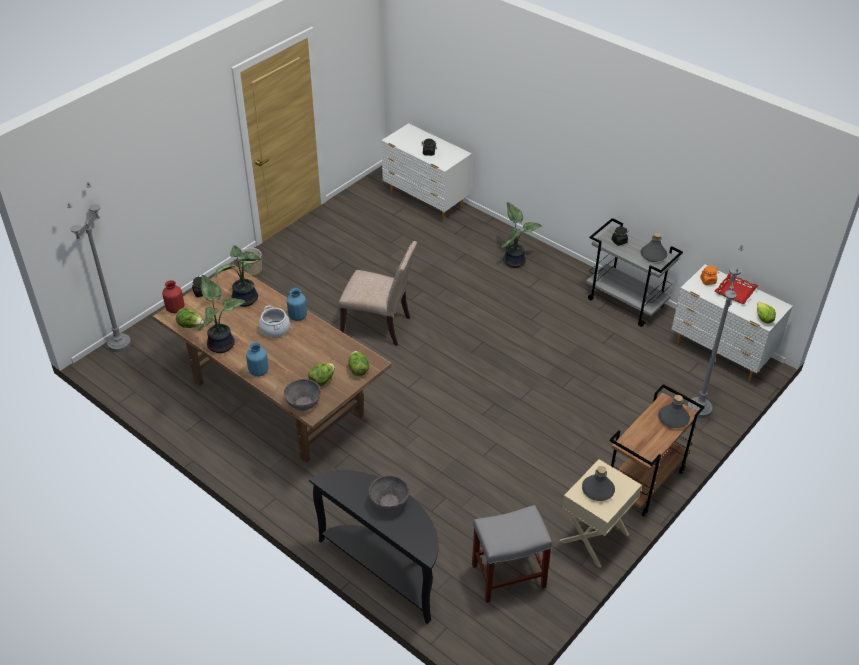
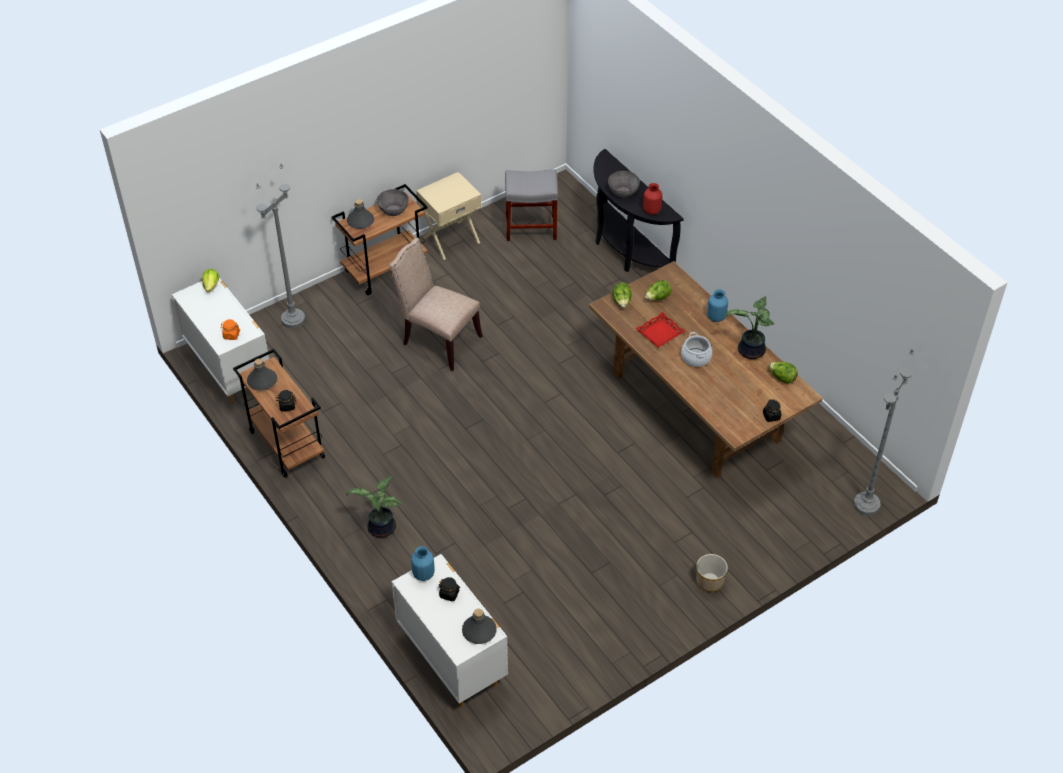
camera: 165 degrees left, 5 degrees up
(175, 309) = (798, 401): red vase -> red vase (651, 211)
(245, 300) = (724, 397): potted plant -> none
(298, 316) = (670, 367): blue vase -> blue vase (423, 574)
(303, 403) = (678, 281): grey bowl -> grey bowl (393, 210)
(379, 326) = (571, 470): beige chair -> beige chair (438, 340)
(598, 490) = (452, 192): grey bottle -> grey bottle (479, 631)
(626, 303) = (286, 444): grey cart -> brown cart
(735, 292) = (213, 318): red tray -> red tray (659, 333)

